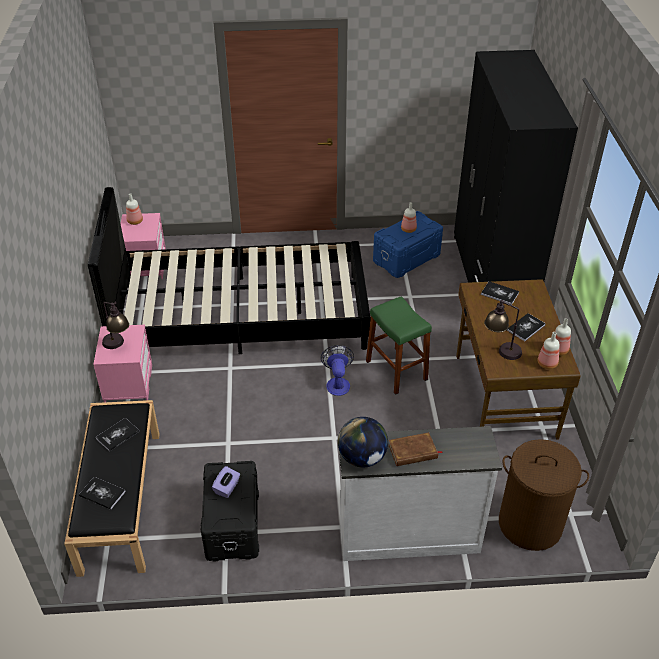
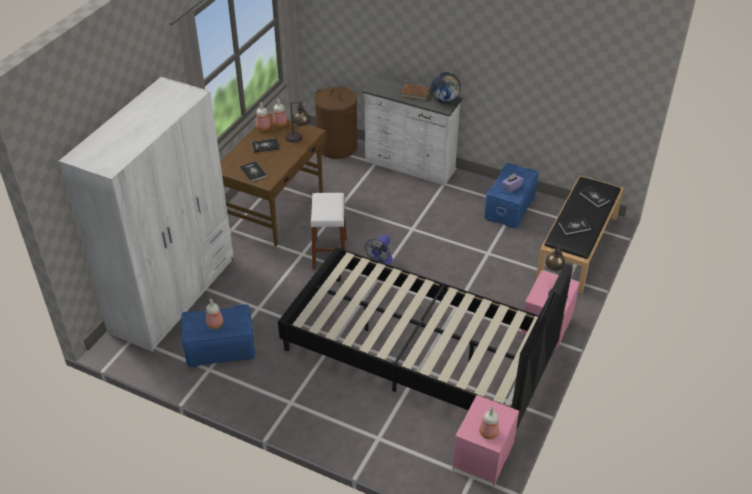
camera: 150 degrees left, 0 degrees up
(231, 524) = (510, 208): black storage box -> blue storage box
(396, 370) = (329, 254): green stool -> white stool
(491, 279) = (174, 295): black wardrobe -> white wardrobe

